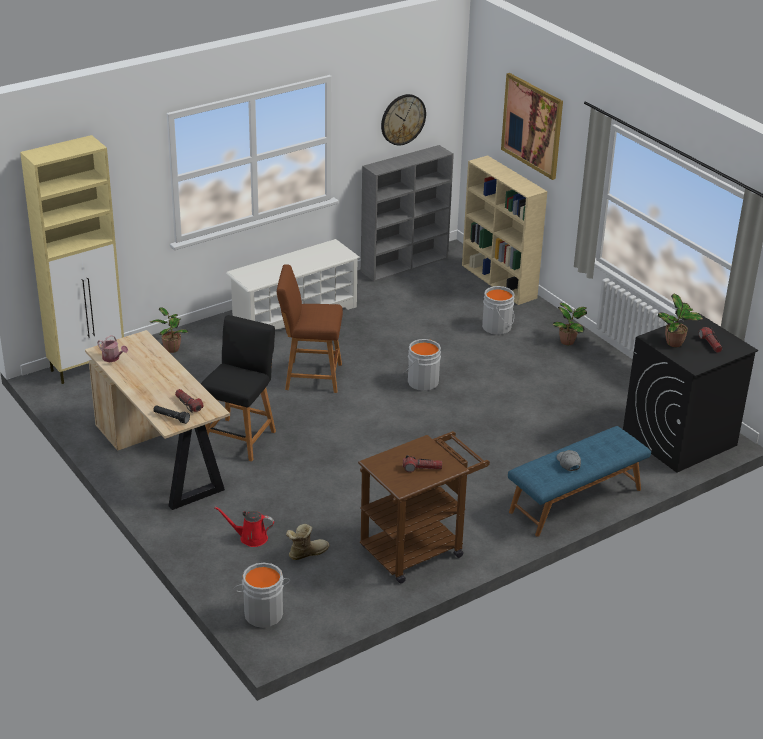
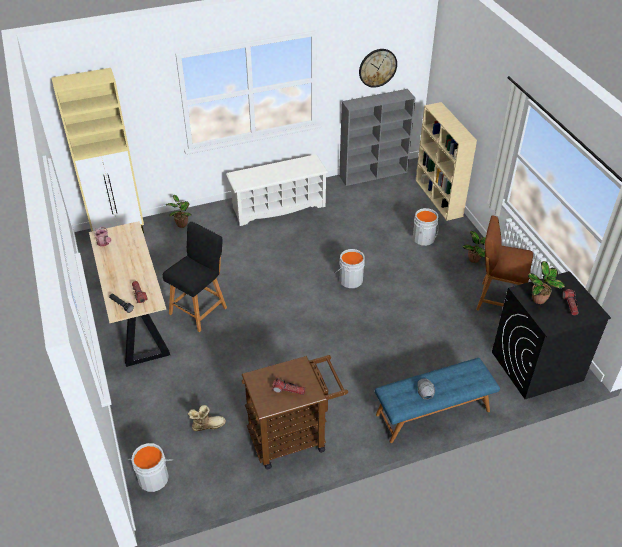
camera: 15 degrees right, 10 degrees up
(250, 538) = (171, 403): red watering can -> none
(310, 376) = (269, 262): brown stool -> brown stool (496, 299)
(532, 125) = (472, 86): picture -> none

